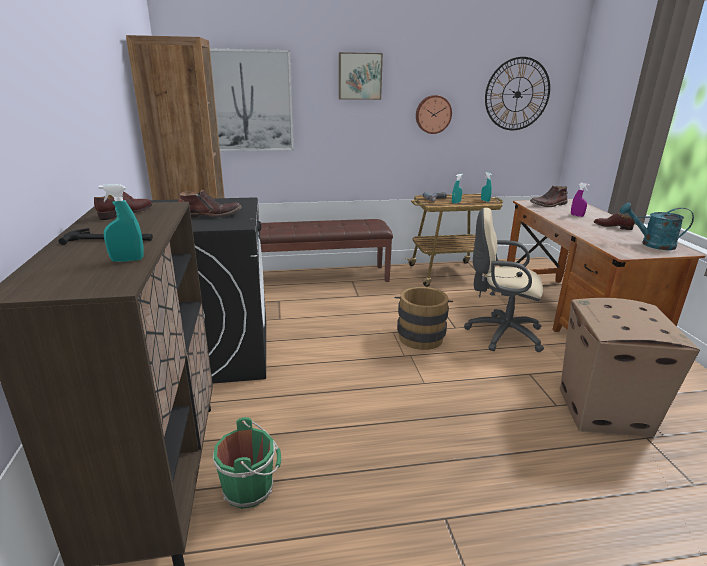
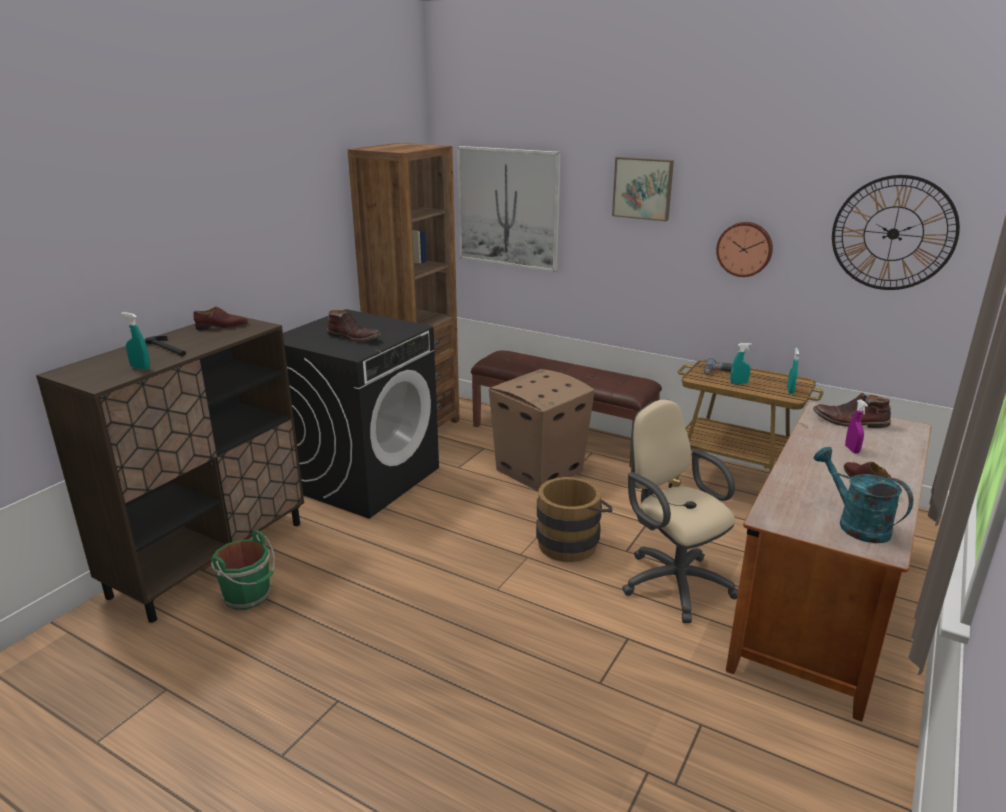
camera: 40 degrees right, 0 degrees up
(604, 412) = (646, 720): cardboard box -> cardboard box (538, 471)

